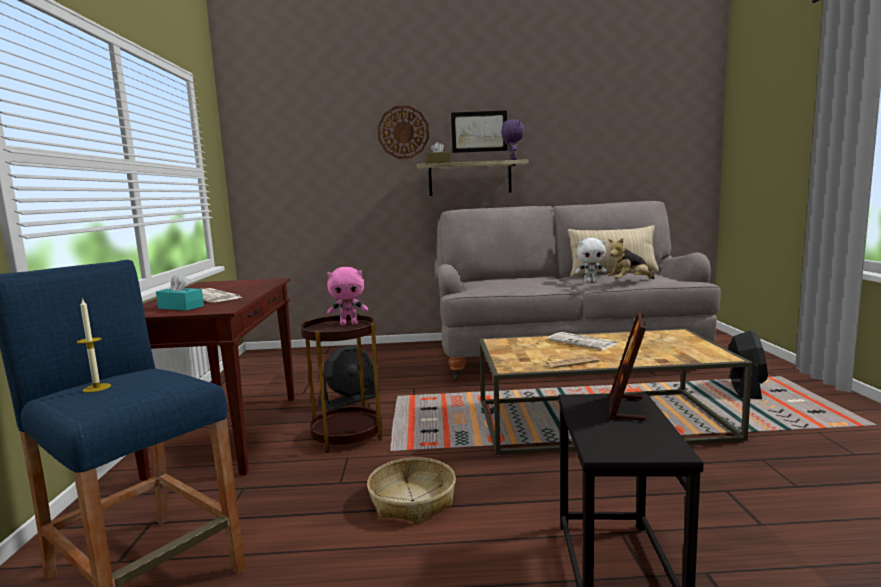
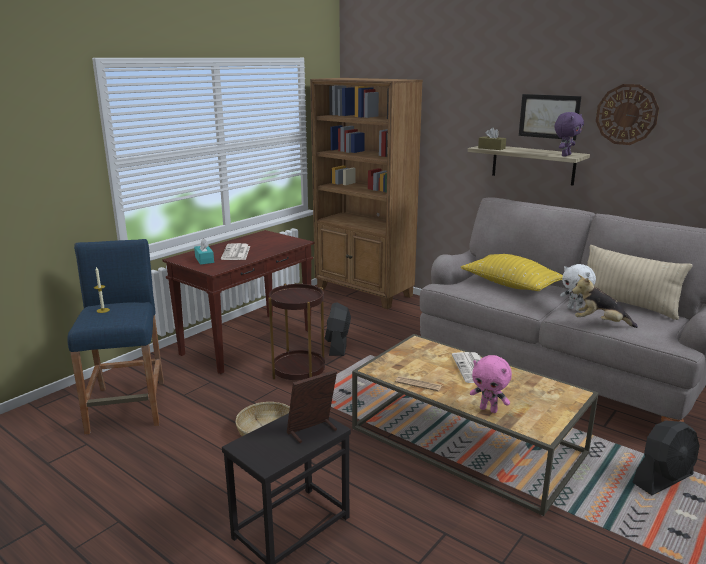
camera: 40 degrees right, 10 degrees up
(299, 356) = (364, 292): none -> brown bookcase
(349, 324) = (309, 295): pink plush toy -> pink plush toy (489, 409)
(349, 401) = (337, 346): black fan -> black fan turned 90 degrees clockwise
(403, 132) = (476, 110): wall clock -> wall clock (626, 114)
(514, 280) = (510, 285): none -> yellow pillow

